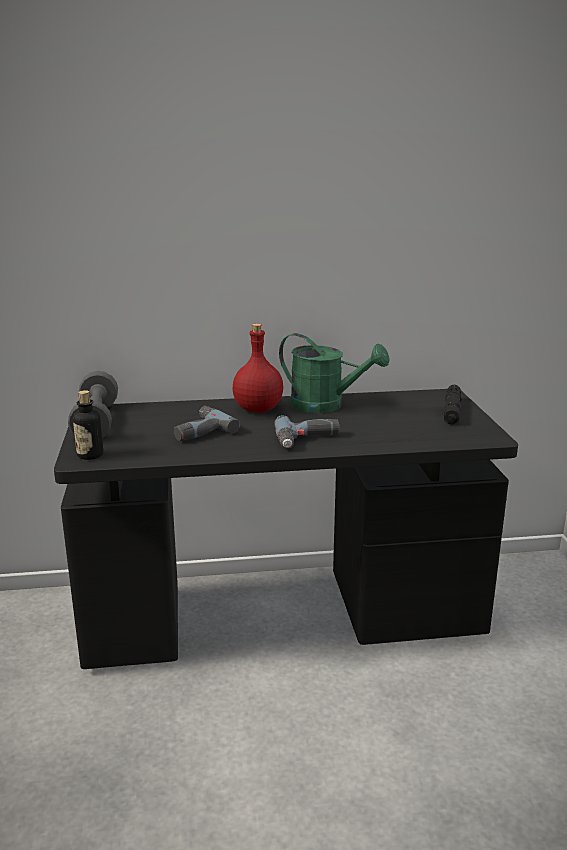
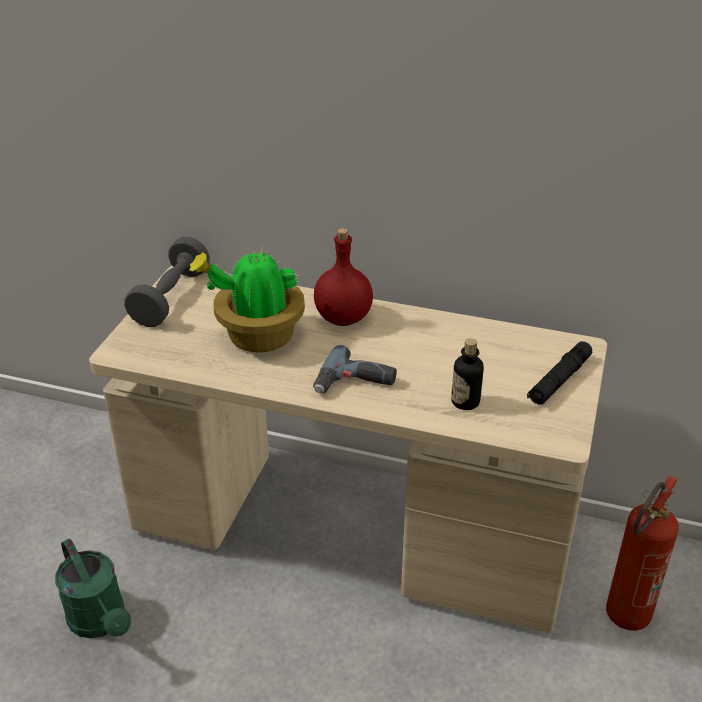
camera: 25 degrees right, 15 degrees up
(90, 455) = (132, 347): bottle -> bottle (465, 402)
(198, 430) = (257, 337): power drill -> potted plant
(283, 616) = (351, 530): black desk -> beige desk
(326, 406) = (421, 331): green watering can -> green watering can (101, 622)
(528, 613) = (623, 621): none -> fire extinguisher

